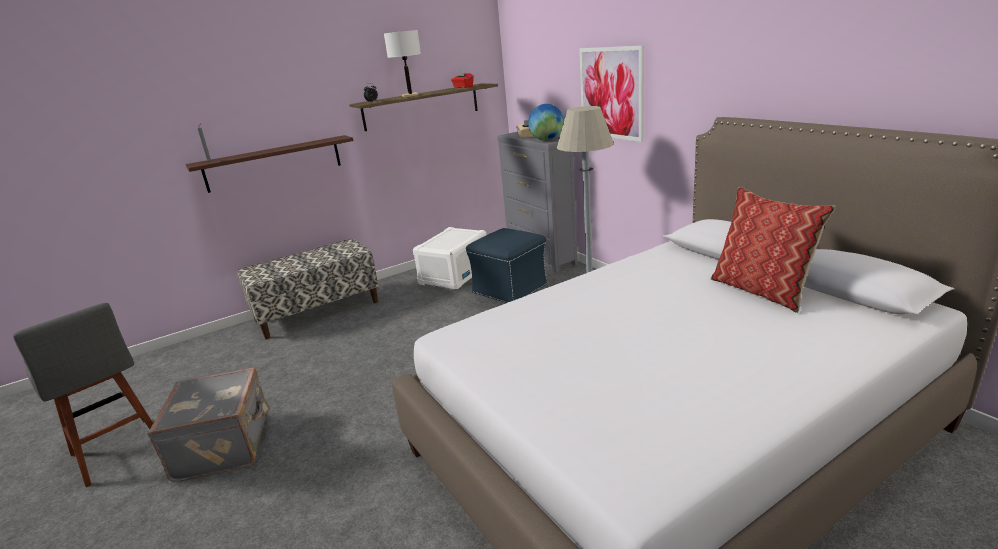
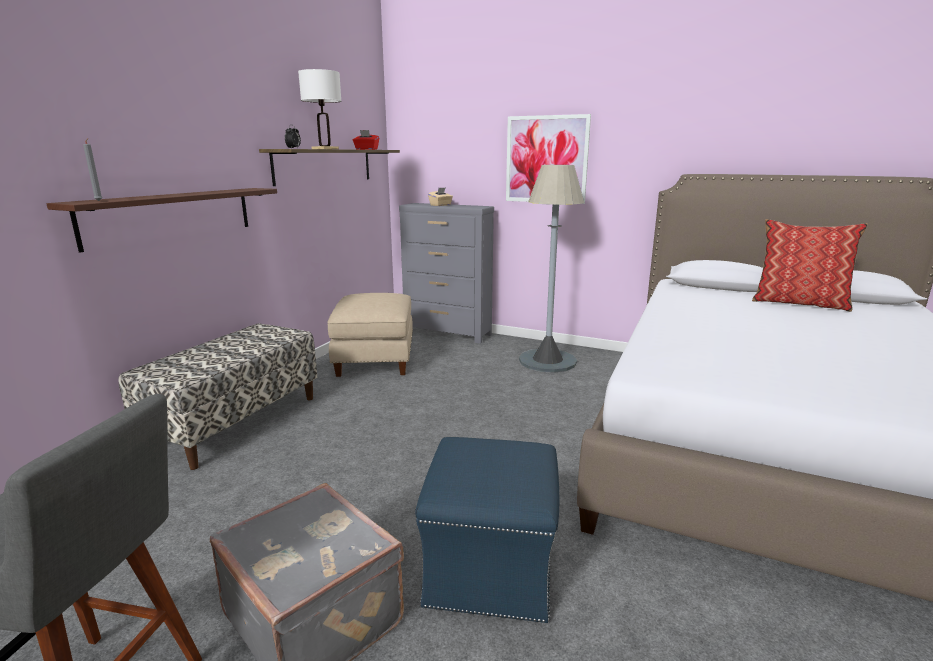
camera: 35 degrees left, 5 degrees down
(454, 274) = (374, 359): white storage box -> beige ottoman
(510, 288) = (455, 362): blue ottoman -> blue ottoman (490, 567)
(547, 140) = (470, 207): globe -> none

